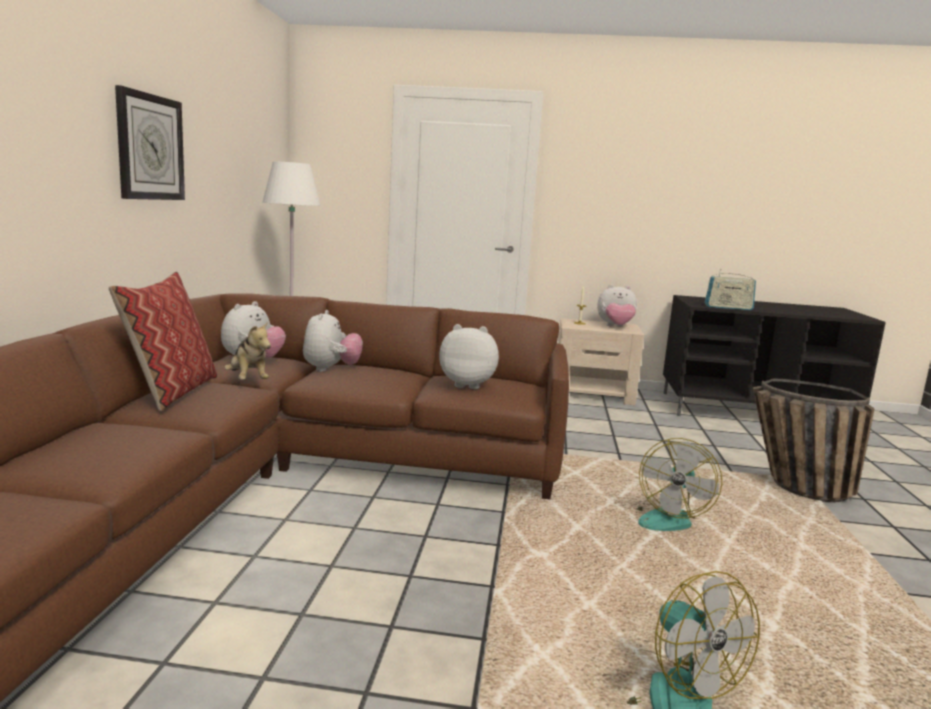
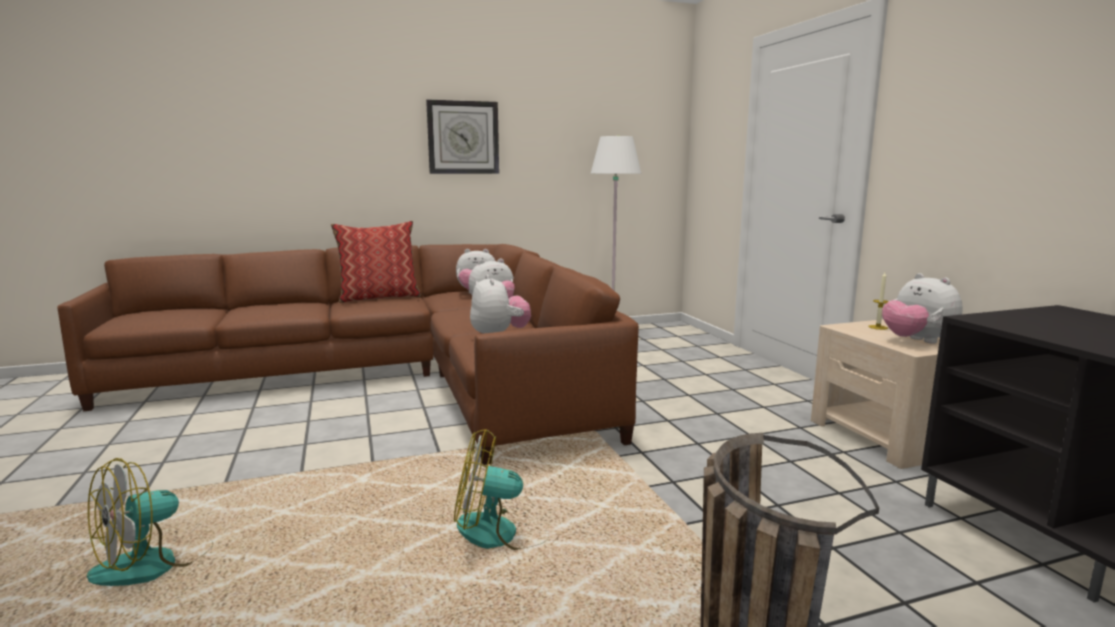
camera: 65 degrees right, 0 degrees up
(248, 380) = (427, 302): plush toy -> none
(728, 308) = (1029, 331): radio -> none

